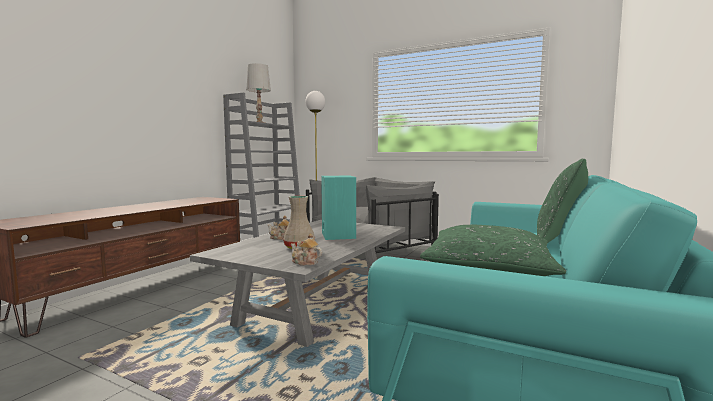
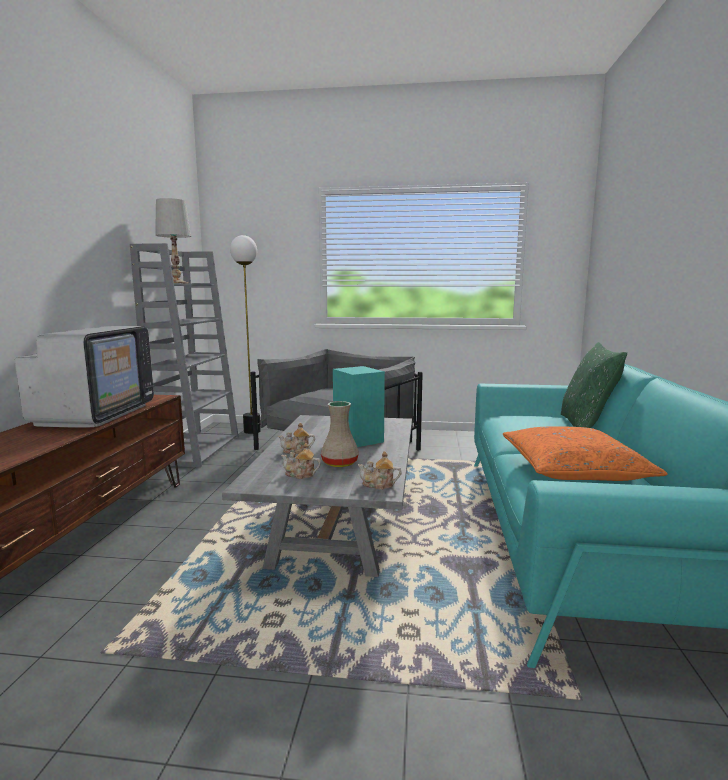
camera: 20 degrees left, 5 degrees up
(168, 204) = (96, 414): none -> television
(258, 251) = (300, 475): none -> teapot
(488, 266) = (573, 469): green pillow -> orange pillow

